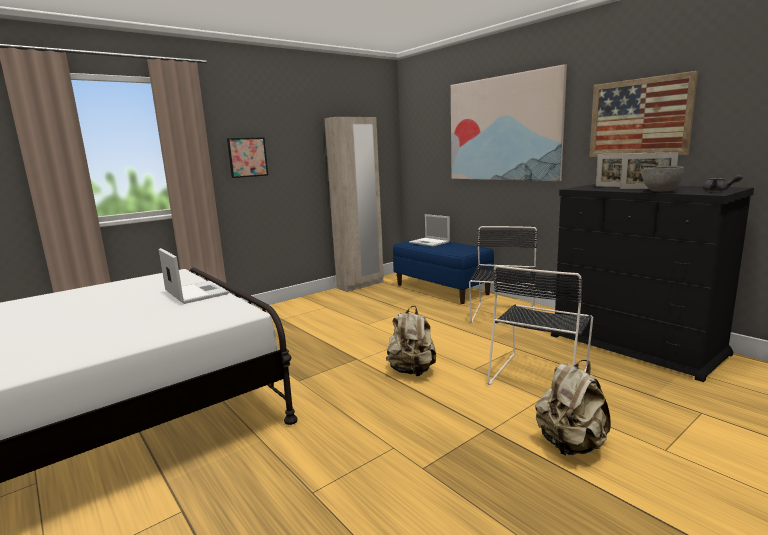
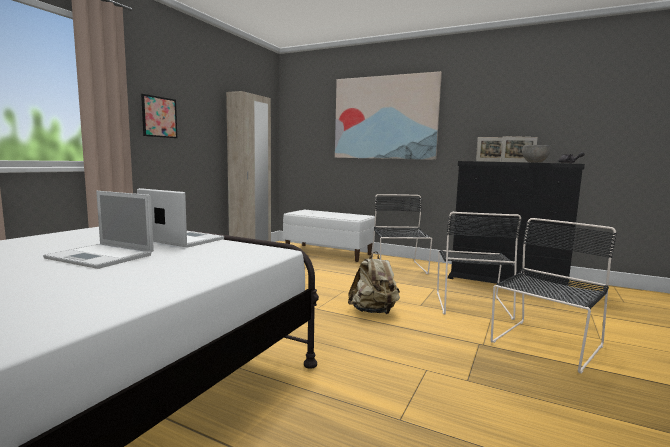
camera: 25 degrees left, 5 degrees down
(430, 242) = (315, 212): laptop -> laptop (102, 256)
(442, 289) = (328, 253): blue bench -> white bench
(570, 445) = (545, 345): beige backpack -> black chair
(639, 117) = (497, 114): picture -> none

